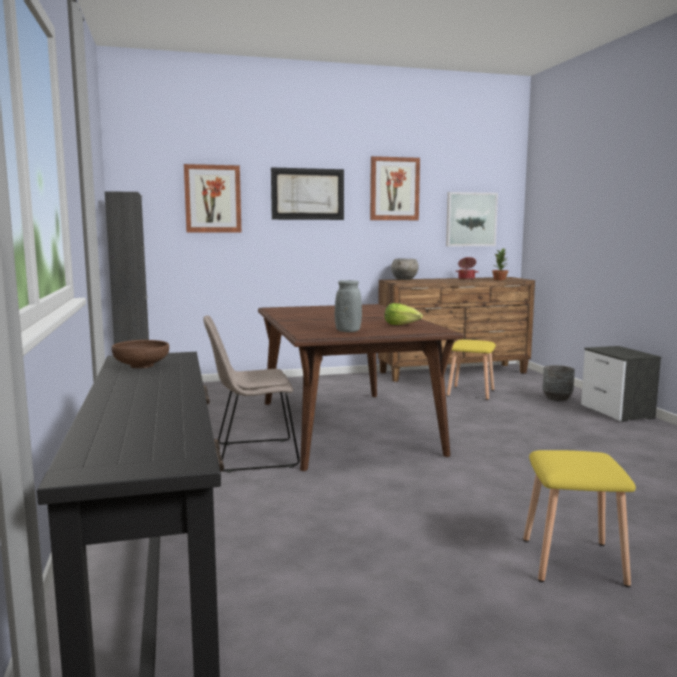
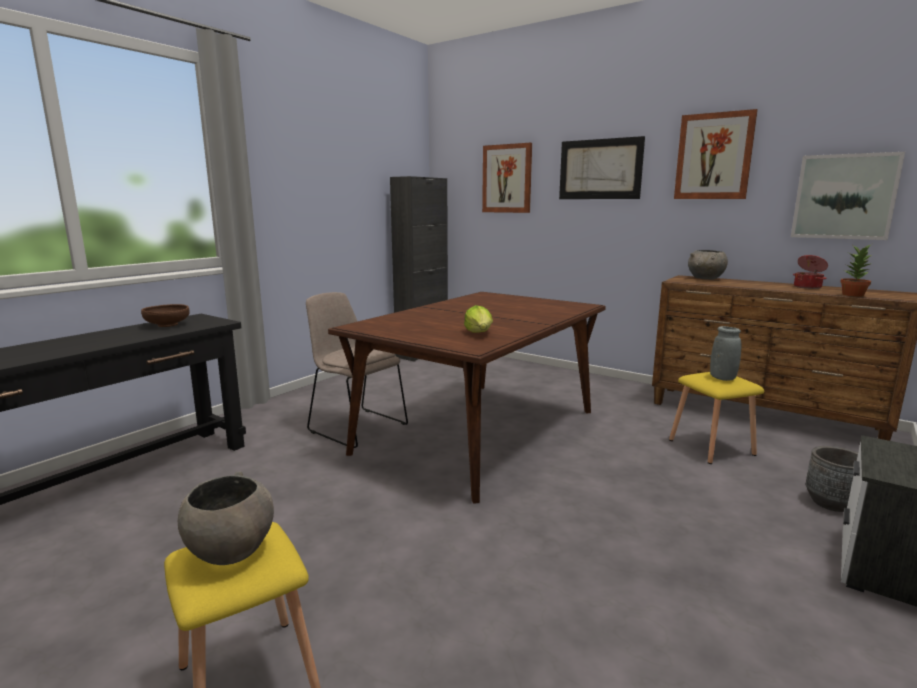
camera: 50 degrees right, 5 degrees up
(348, 331) = (402, 329): grey vase -> grey vase (722, 378)
(574, 459) = (231, 551): none -> grey bowl

